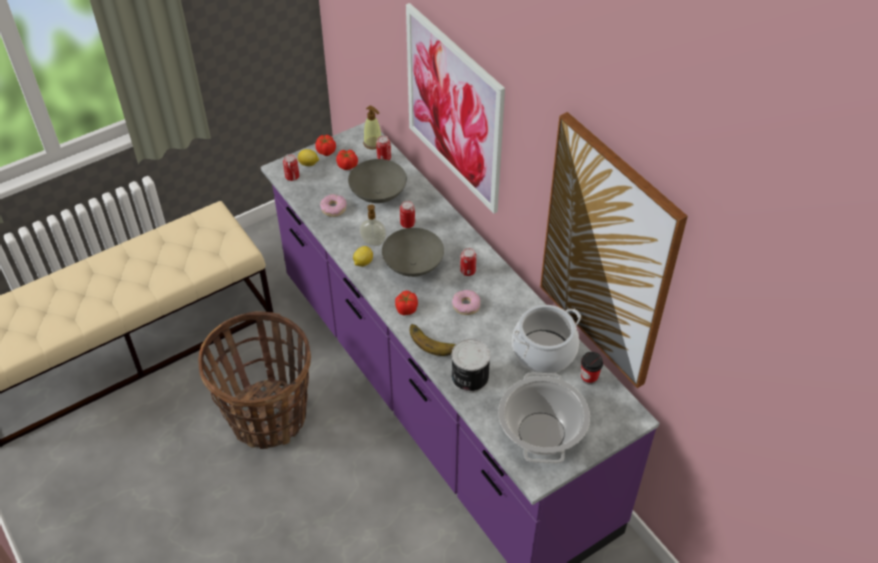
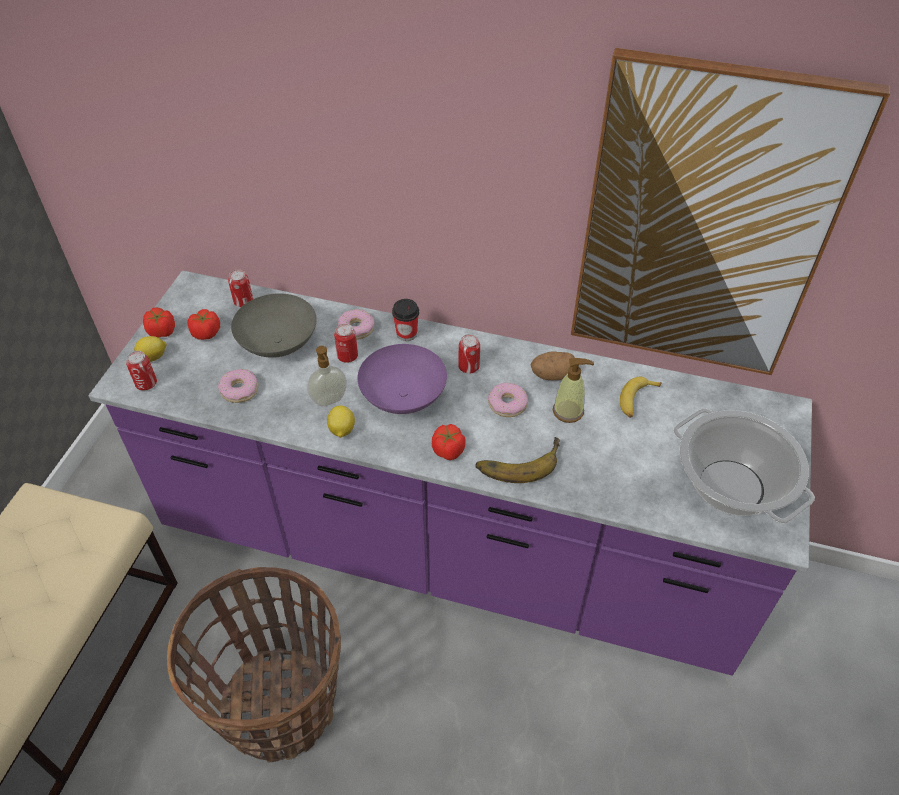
camera: 40 degrees left, 0 degrees up
(373, 143) = (213, 293): soap dispenser -> soap dispenser (568, 411)
(414, 266) = (404, 397): grey bowl -> purple bowl
(429, 210) = (356, 328): none -> donut
(454, 109) = (355, 169): picture -> none
(469, 377) = (597, 480): can -> none
(511, 305) = (551, 375): none -> potato
(544, 352) = (636, 401): cooking pot -> banana
(589, 377) = (705, 398): cup -> cup (406, 334)

